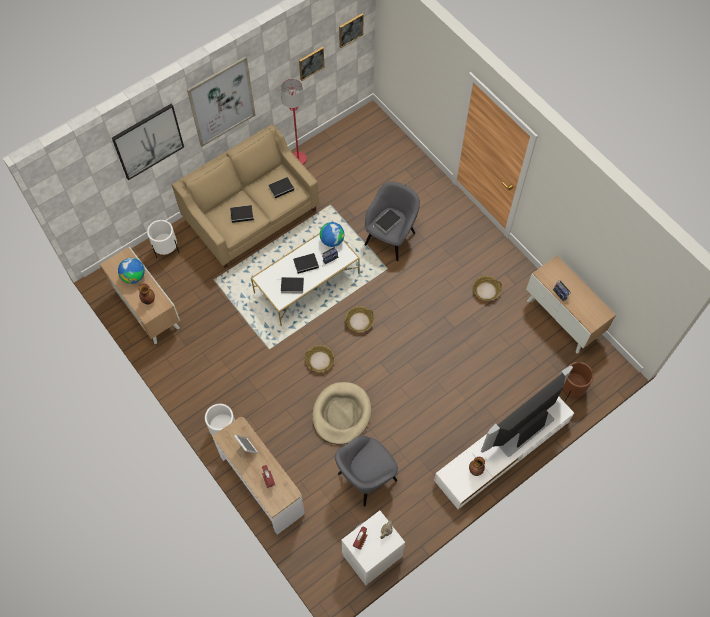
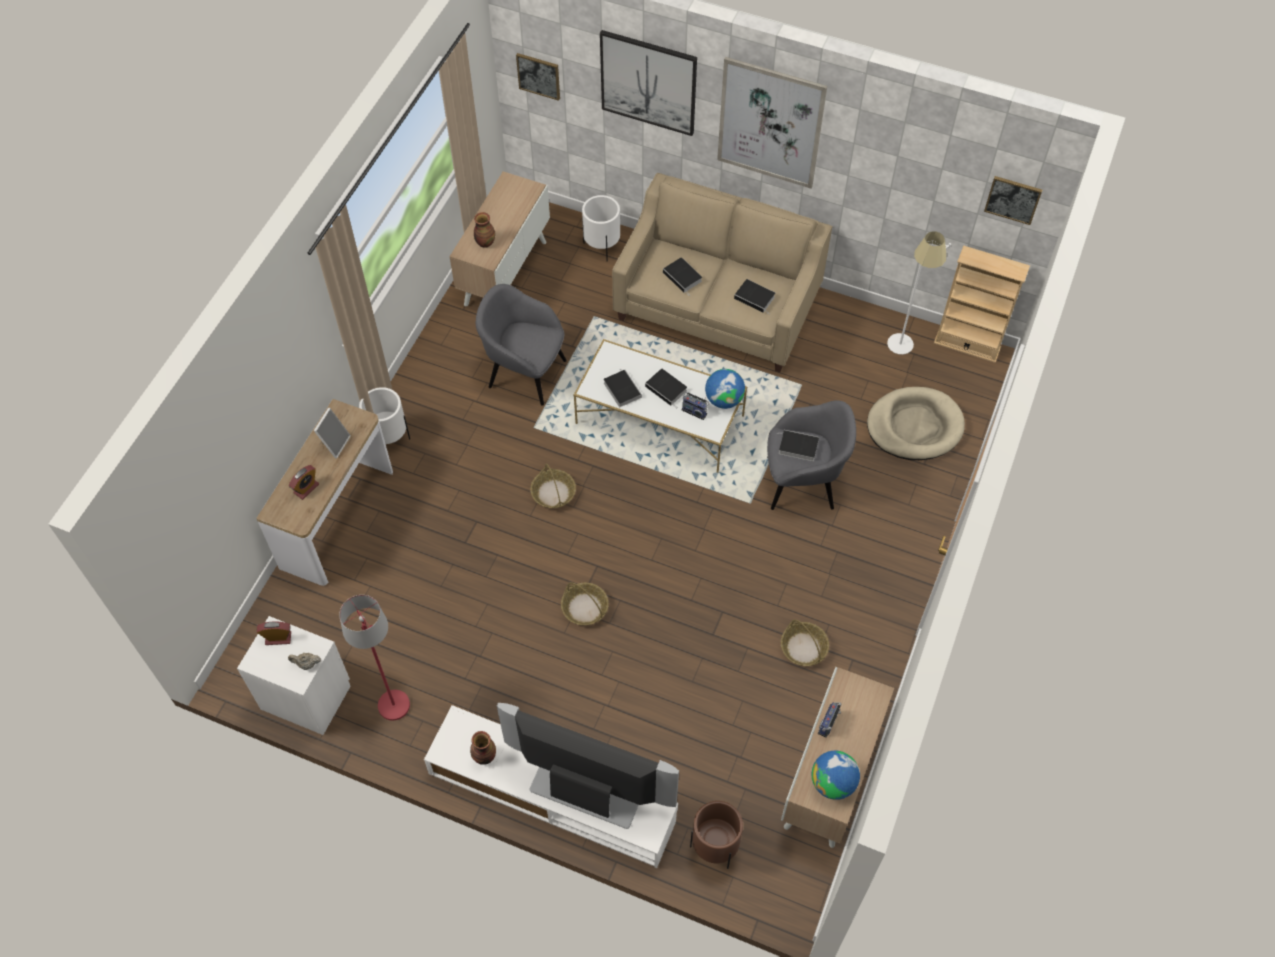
camera: 60 degrees right, 5 degrees down
(134, 276) = (508, 211): globe -> globe (833, 783)
(298, 159) = (845, 312): red floor lamp -> red floor lamp (394, 705)
(311, 63) = (928, 192): picture -> picture (539, 76)
(341, 414) = (490, 558): beige dog bed -> beige dog bed (914, 426)
(342, 149) = (902, 353): none -> white floor lamp
(356, 118) = (967, 345): none -> beige bookcase
(359, 321) = (643, 510): basket -> basket (584, 608)
(366, 478) = (413, 634): grey armchair -> grey armchair (525, 373)

